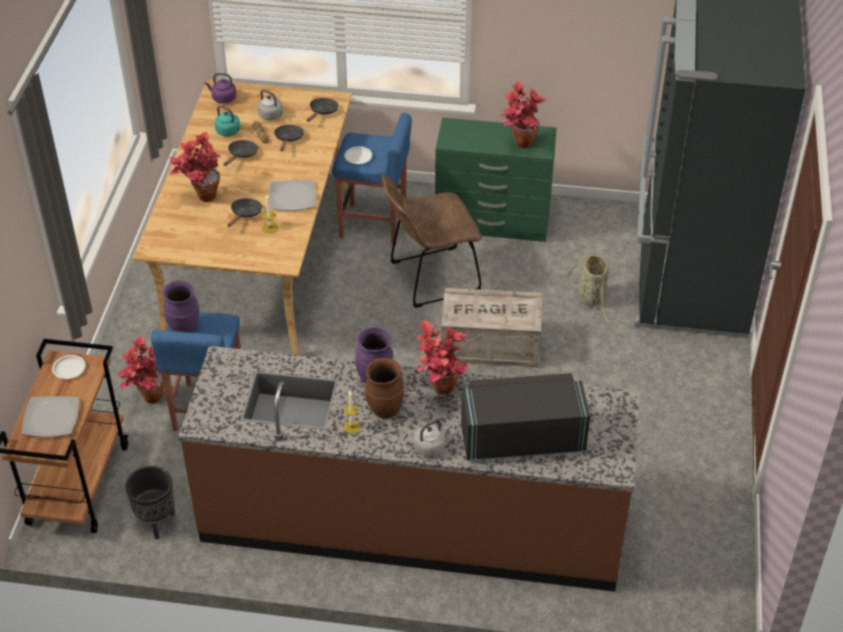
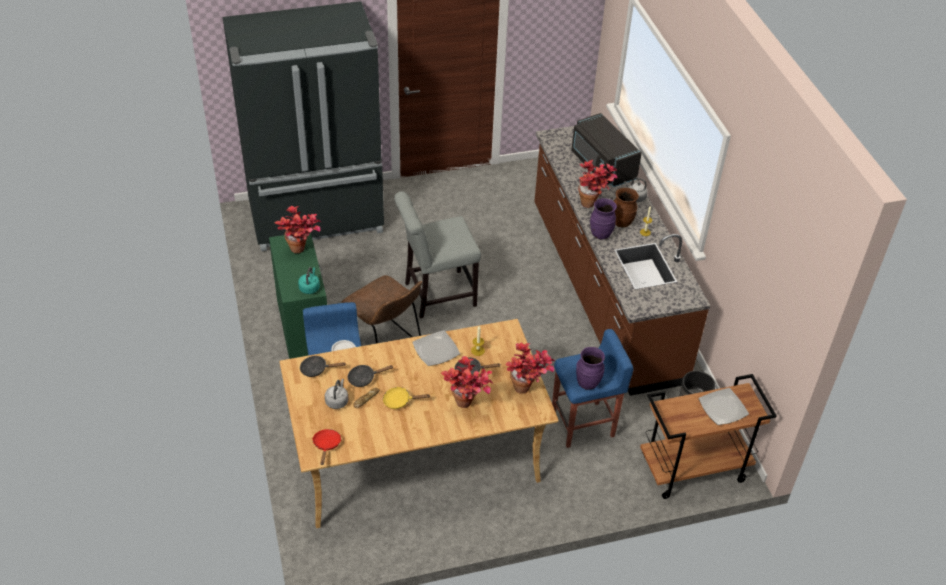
camera: 115 degrees left, 0 degrees up
(69, 369) = (676, 419): white plate -> none
(147, 401) = (598, 464): potted plant -> potted plant (527, 390)
(223, 98) = (326, 445): purple kettle -> red frying pan
(229, 132) = (373, 421): turquoise kettle -> turquoise kettle (309, 287)
(241, 155) = (400, 401): black frying pan -> yellow frying pan
(492, 345) = (436, 295): crate -> grey chair
(592, 300) = (366, 257): basket -> none

